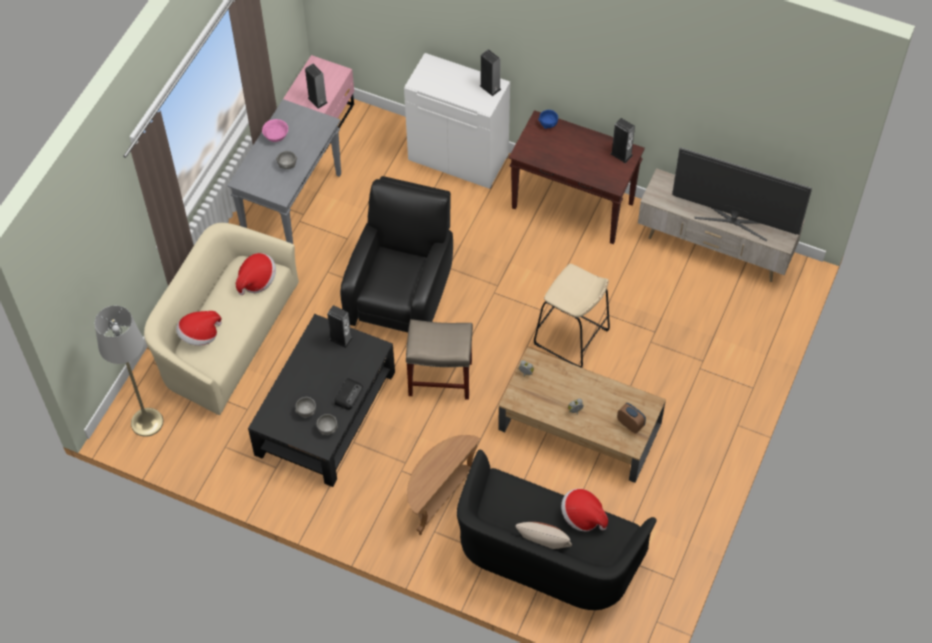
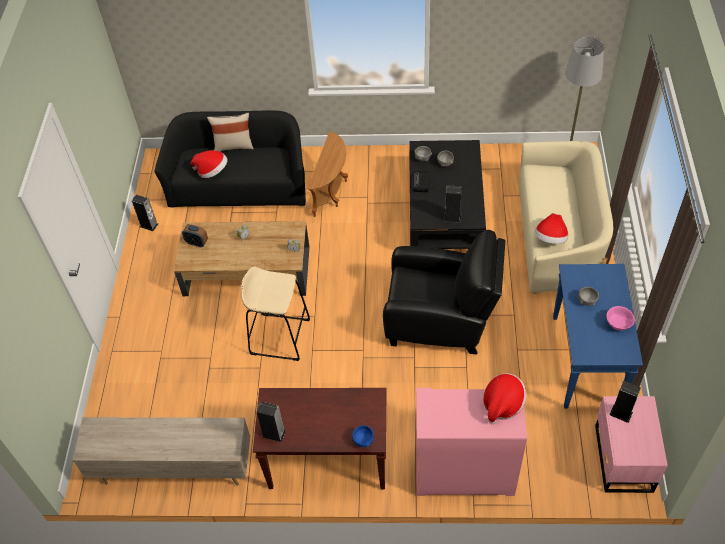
camera: 160 degrees right, 5 degrees down
(200, 335) = (562, 185): hat -> hat (502, 404)
(292, 204) = (586, 362): grey console table -> blue console table
(402, 293) = (441, 320): black armchair -> black armchair turned 75 degrees counterclockwise
(441, 378) = (371, 267): beige stool -> none
(459, 157) = (463, 472): white cabinet -> pink cabinet
(490, 87) = (433, 422): speaker -> speaker (149, 225)
(734, 220) = (145, 432): television -> none

